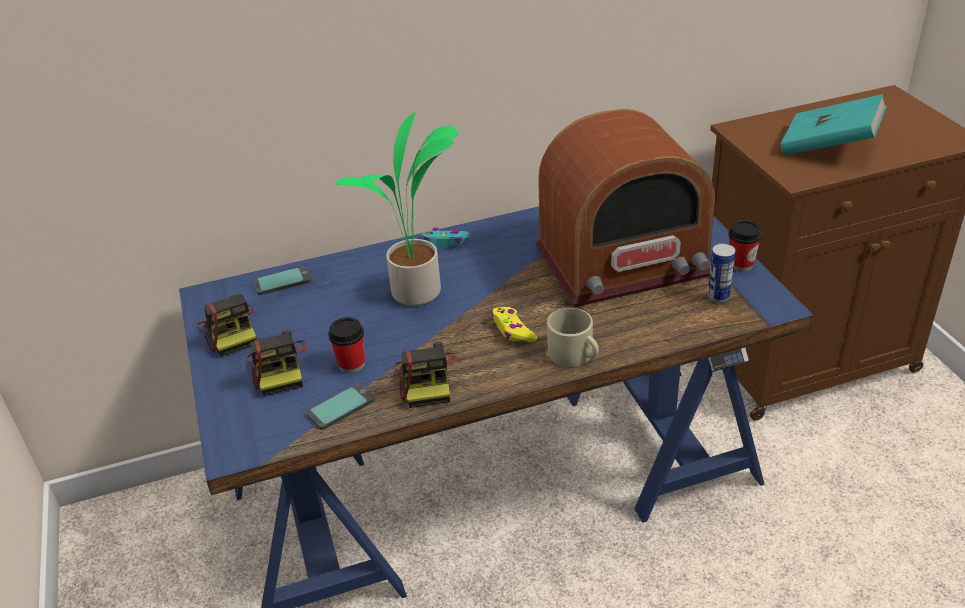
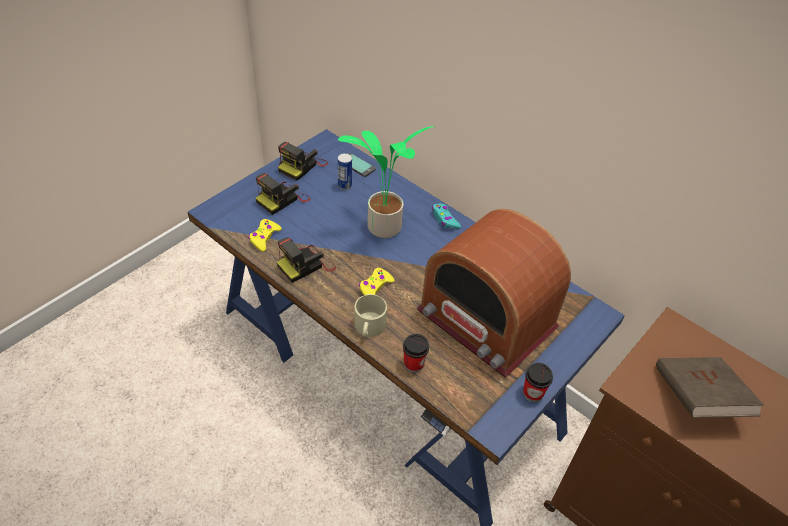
camera: 55 degrees right, 10 degrees up
(340, 407) = (264, 238): phone -> yellow game controller
(351, 364) = (302, 227): cup -> cup (413, 364)
(718, 297) = (482, 389): can -> can (345, 186)
(829, 147) = (697, 398): turquoise book -> brown book

